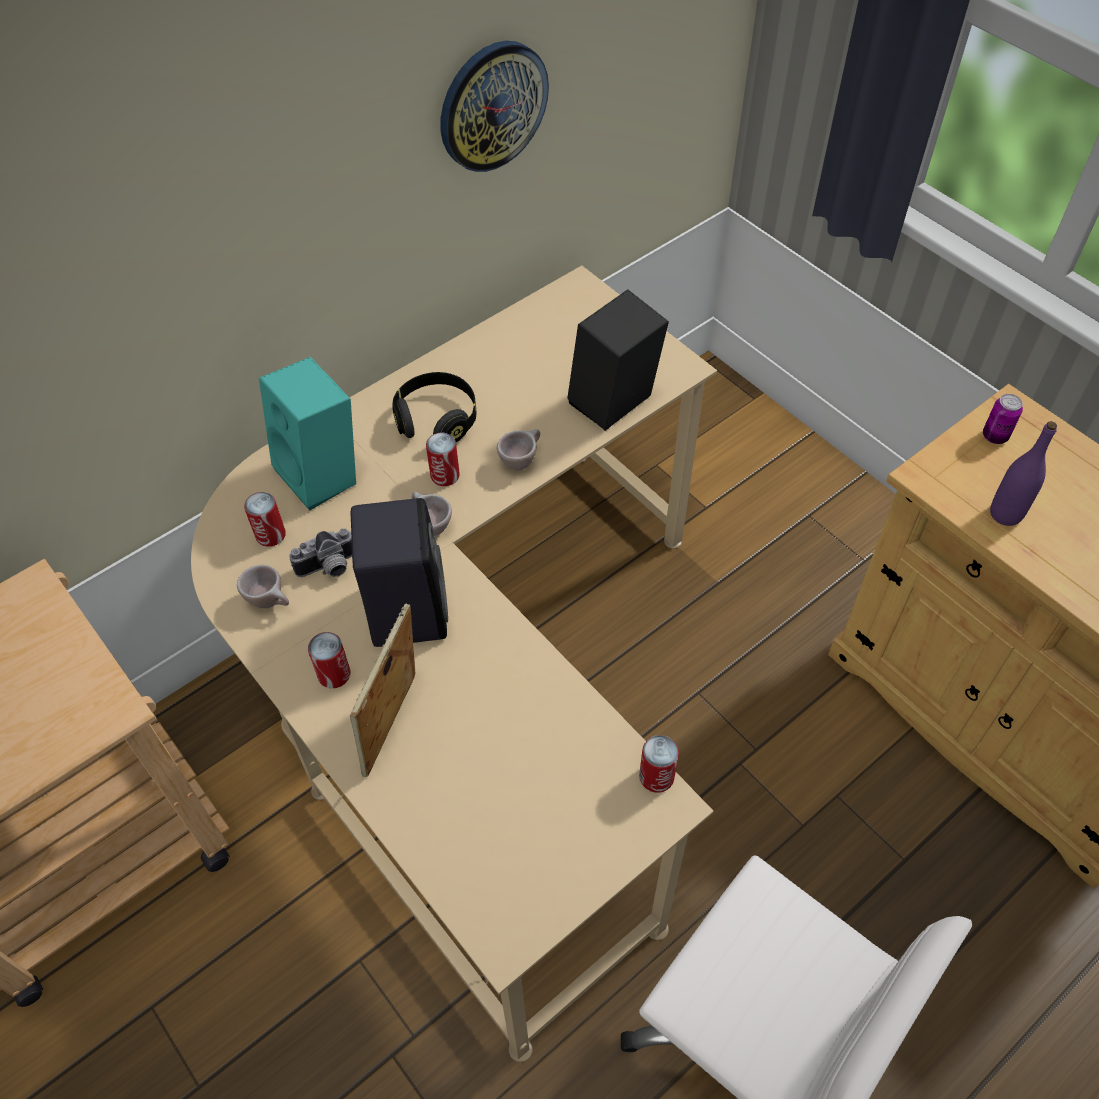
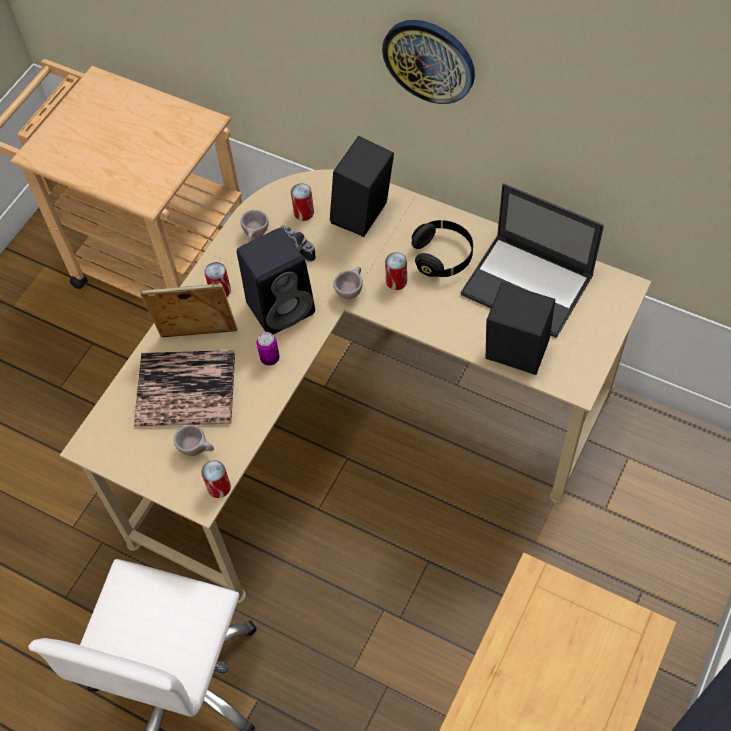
camera: 70 degrees right, 5 degrees up
(323, 474) = (363, 217): turquoise speaker -> black speaker
(476, 771) = (186, 390): none -> book
(492, 106) = (607, 126): wall clock -> wall clock (429, 60)
(521, 460) = (432, 319): beige cup -> beige cup (197, 449)
(527, 360) = (528, 285): none -> laptop
(995, 436) = (606, 622): can -> can (270, 358)
(1005, 514) = (524, 646): purple bottle -> none

